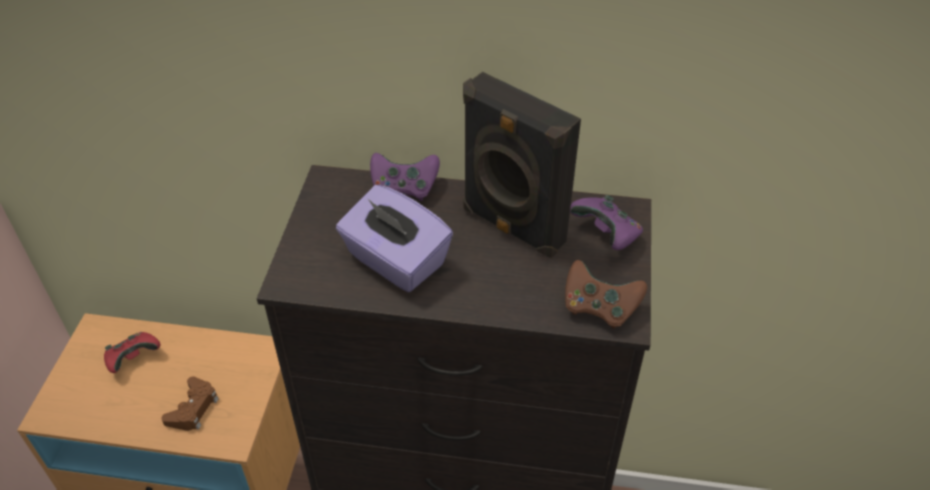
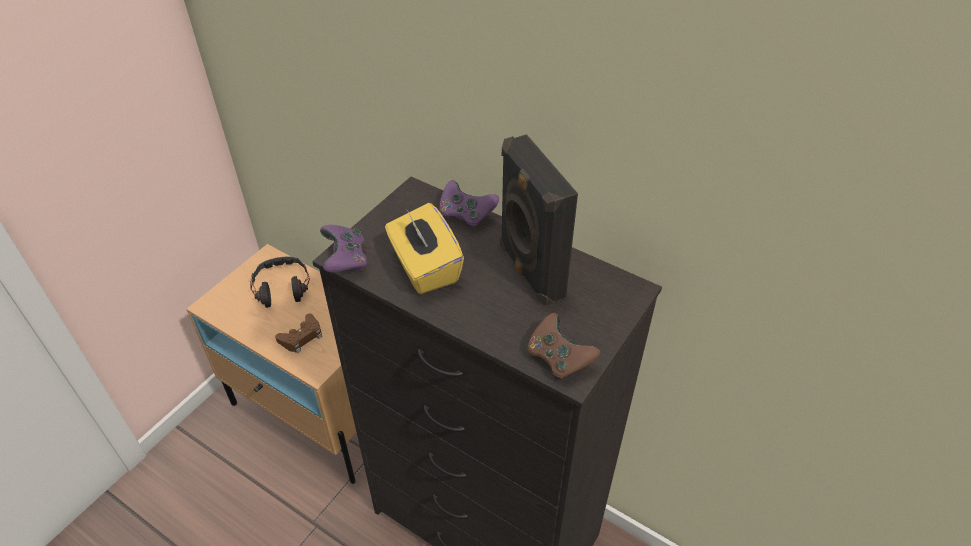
camera: 25 degrees right, 0 degrees up
(133, 358) = (281, 287): red game controller -> headphones
(395, 261) = (424, 268): purple tissue box -> yellow tissue box
(606, 235) = (603, 303): purple game controller -> purple game controller (345, 261)

